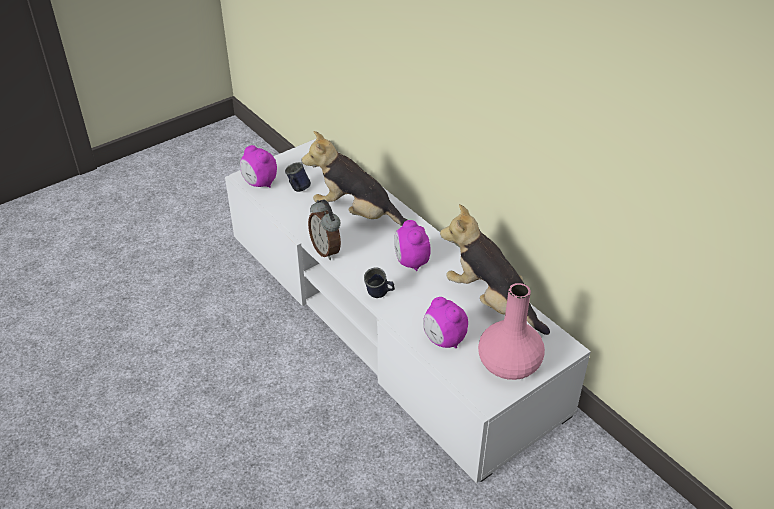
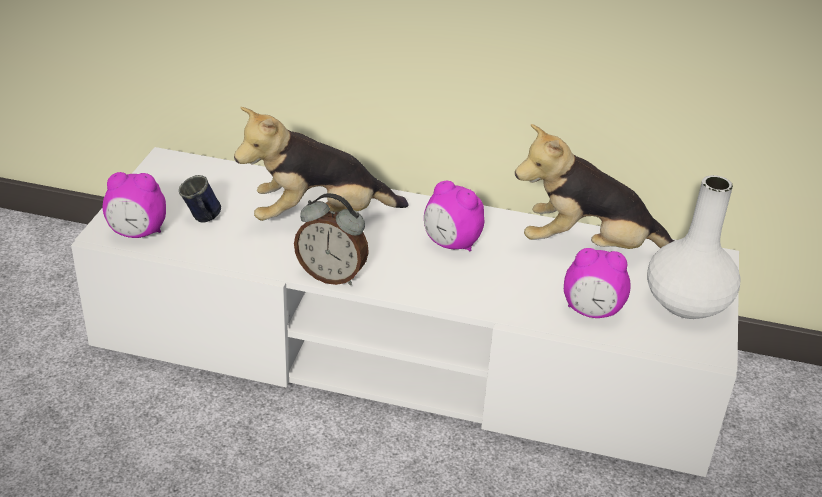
camera: 40 degrees left, 5 degrees down
(380, 295) = (461, 297): blue mug -> none
(509, 365) = (687, 303): pink vase -> white vase

